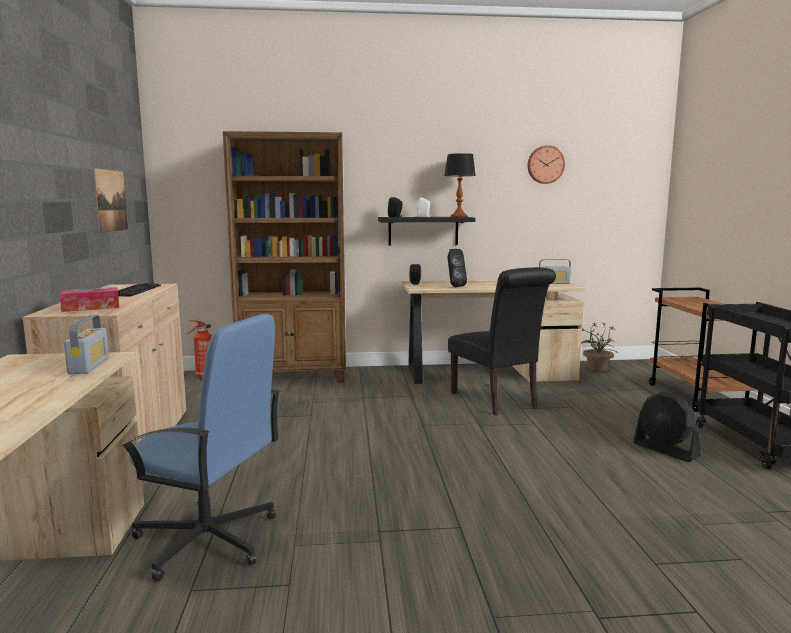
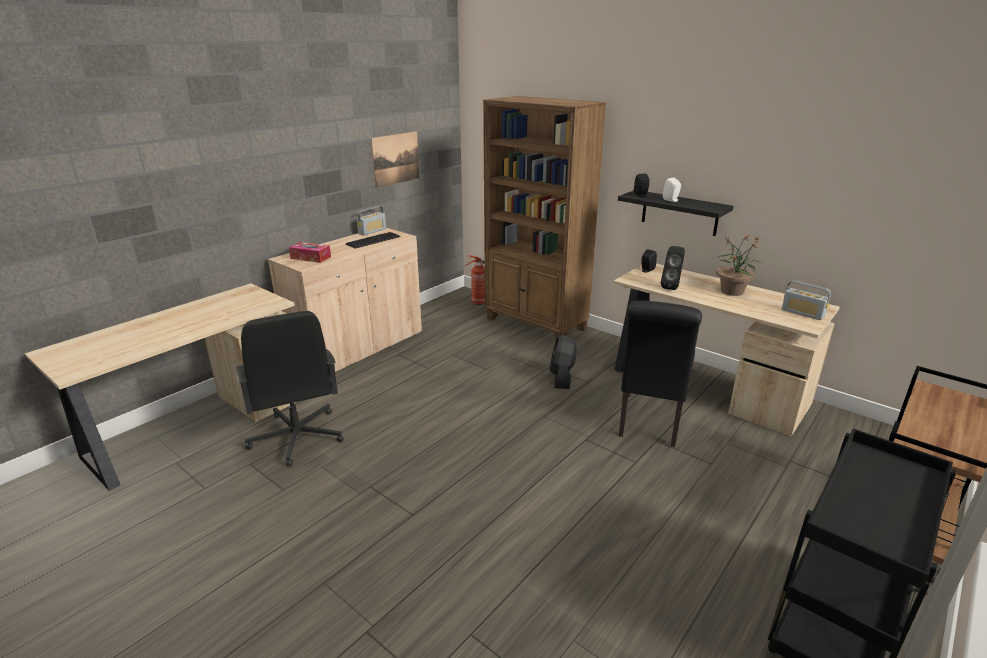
camera: 45 degrees right, 15 degrees up
(89, 366) = (254, 309): radio -> radio (372, 231)
(208, 540) = (297, 437): blue office chair -> black office chair
(459, 217) = (708, 207): table lamp -> none
(545, 164) = (852, 153): wall clock -> none
(597, 368) = (850, 431): potted plant -> potted plant (732, 291)
(665, 450) = (703, 561): black fan -> black fan (562, 377)

